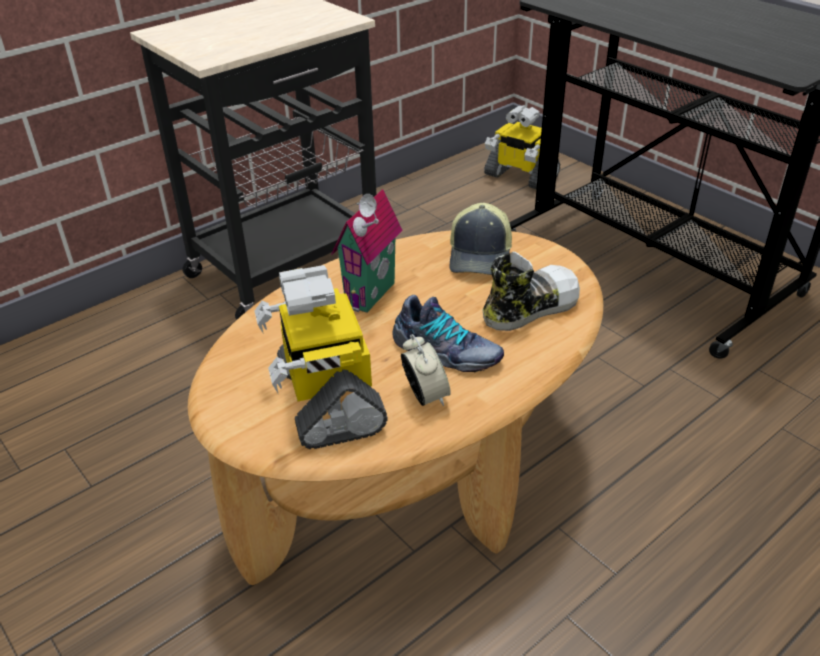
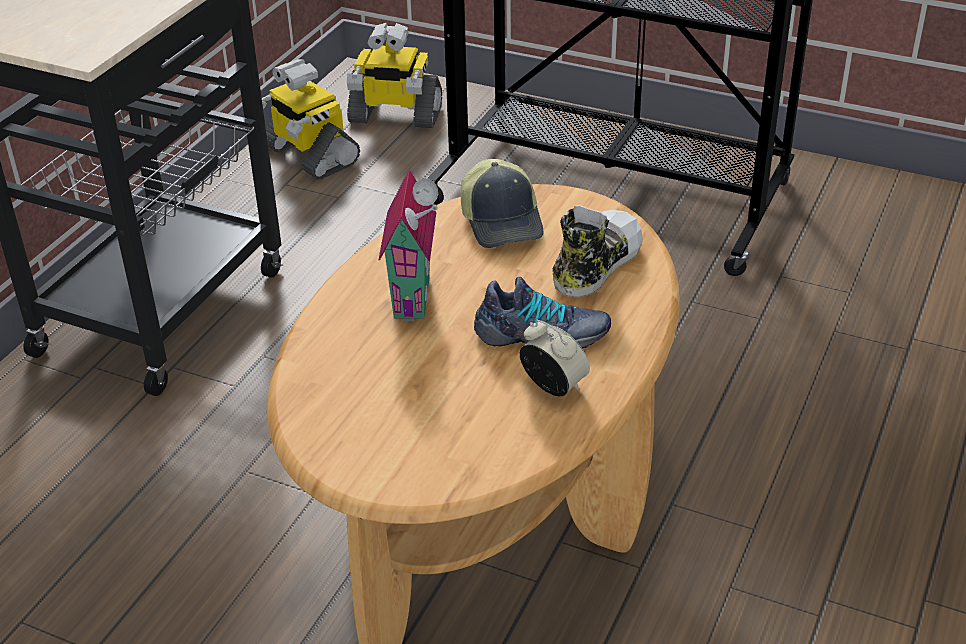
camera: 25 degrees left, 0 degrees up
(327, 397) = (451, 420): toy robot -> toy robot (309, 155)

